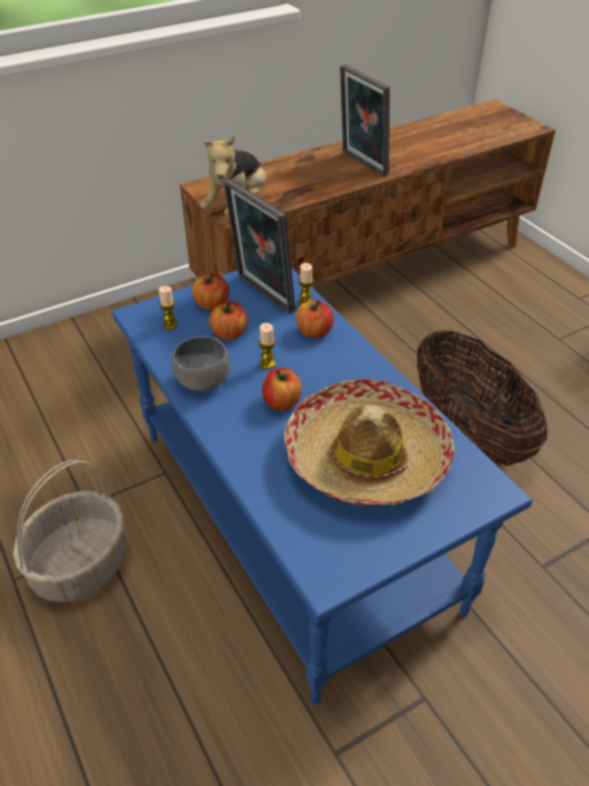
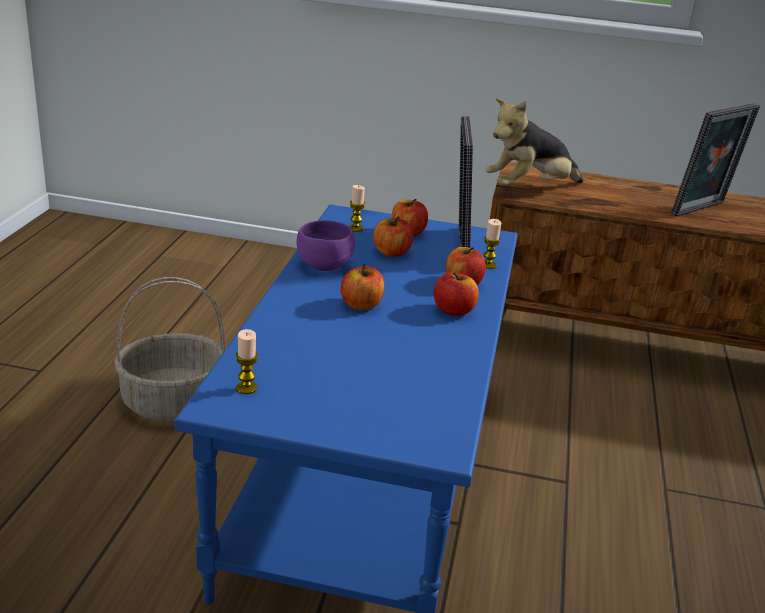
camera: 40 degrees right, 15 degrees down
(201, 382) = (322, 265): grey bowl -> purple bowl
(267, 364) = (390, 281): candle -> candle (246, 388)
(343, 363) = (454, 310): none -> apple
(361, 164) = (701, 210): picture frame -> picture frame turned 135 degrees counterclockwise
(367, 457) = (371, 367): hat -> none
(468, 432) = (630, 527): basket -> none

